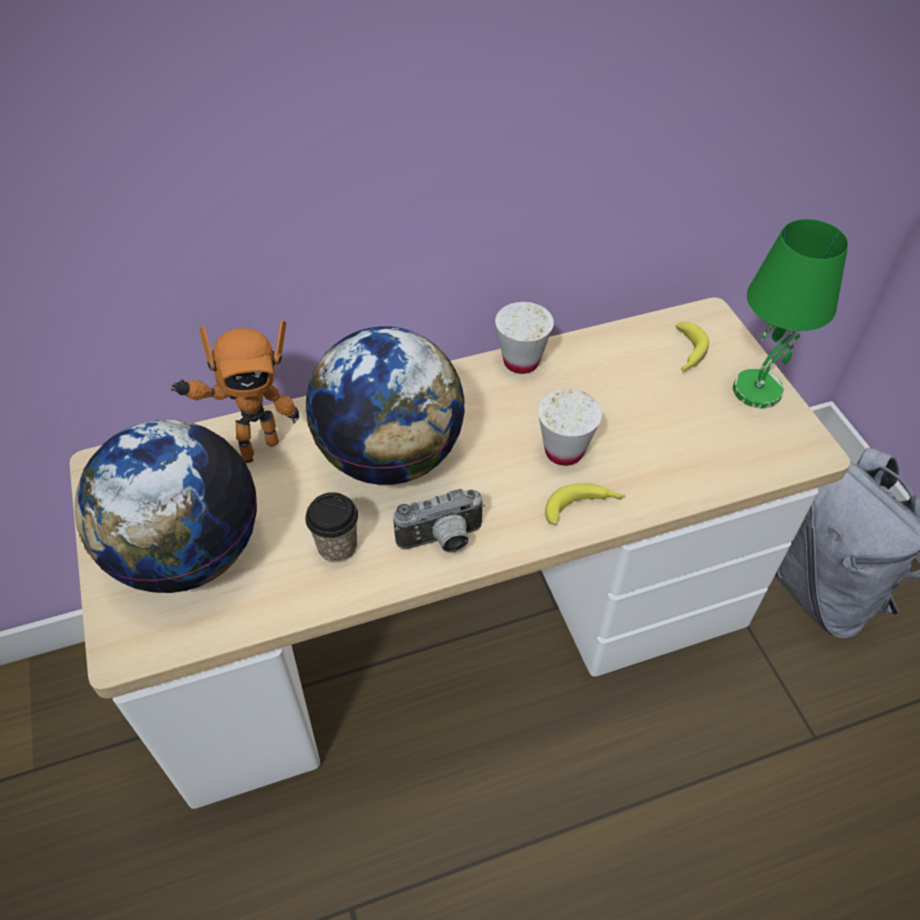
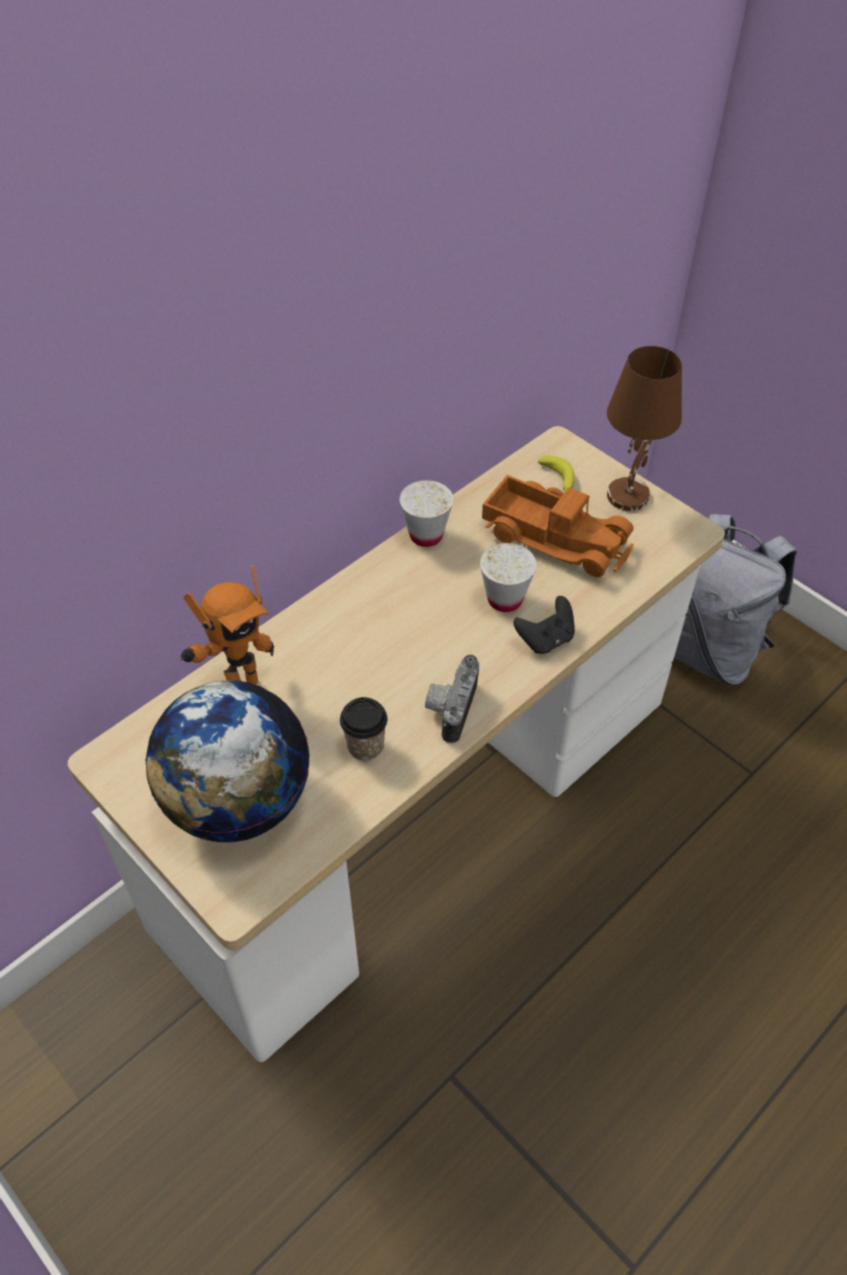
camera: 25 degrees left, 0 degrees up
(390, 456) = (363, 656): globe -> none
(442, 541) = (449, 708): camera -> camera turned 150 degrees clockwise
(583, 507) = (546, 639): banana -> black game controller
(654, 407) = (556, 537): none -> toy truck
(757, 389) = (628, 495): green table lamp -> brown table lamp

